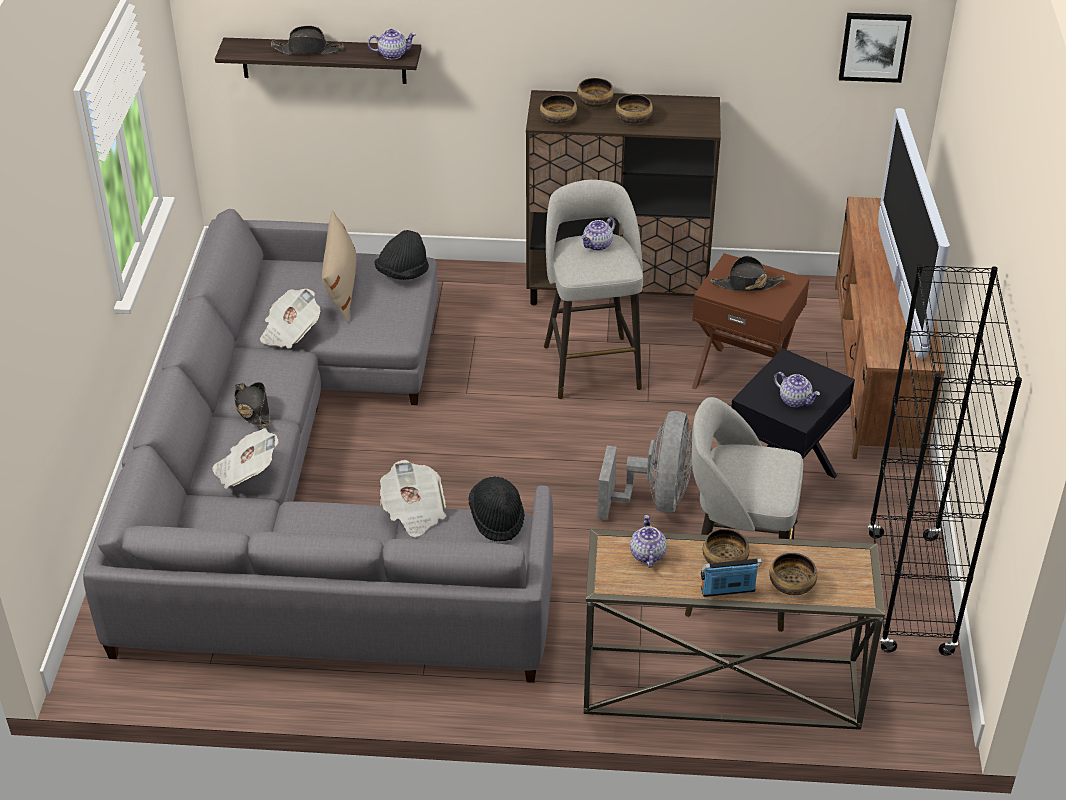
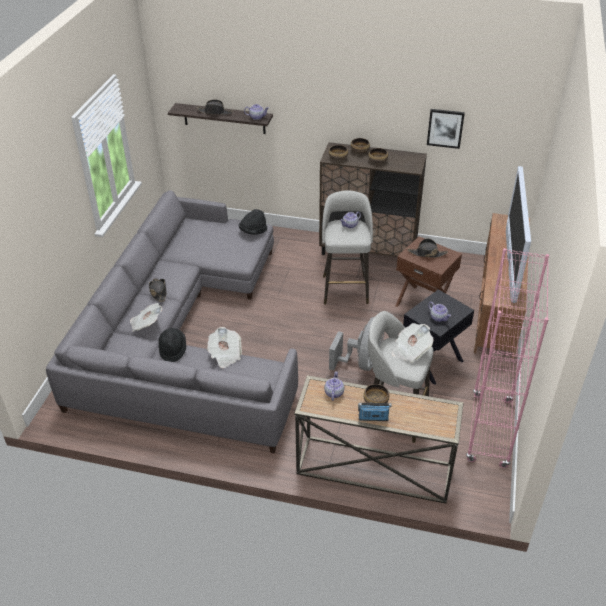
camera: 10 degrees right, 0 degrees up
(290, 332) = (188, 255): newspaper -> newspaper (410, 350)
(341, 287) = (220, 235): beige pillow -> none
(497, 518) = (267, 363): black hat -> black hat (172, 350)
(791, 585) = (409, 419): bowl -> none
(874, 46) = (511, 132): picture -> picture (445, 128)
(909, 594) = (489, 431): black bookcase -> pink bookcase

